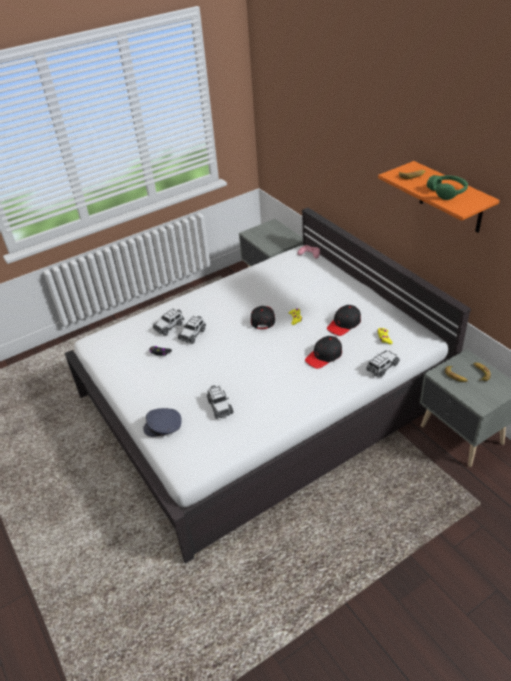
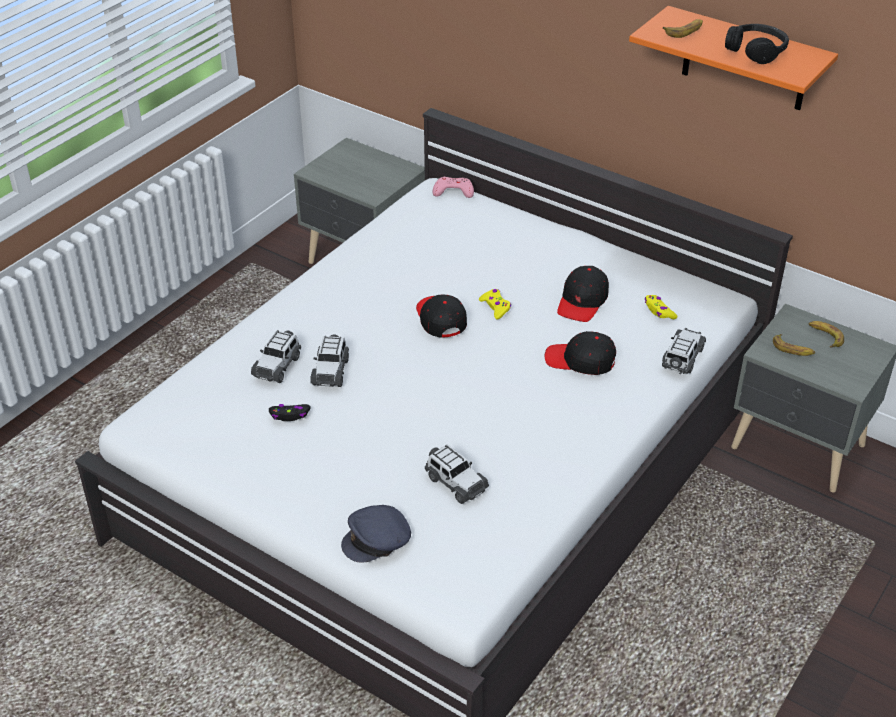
camera: 25 degrees left, 0 degrees up
(324, 356) = (580, 360): black cap -> black cap turned 75 degrees clockwise
(447, 192) = (756, 51): green headphones -> black headphones

